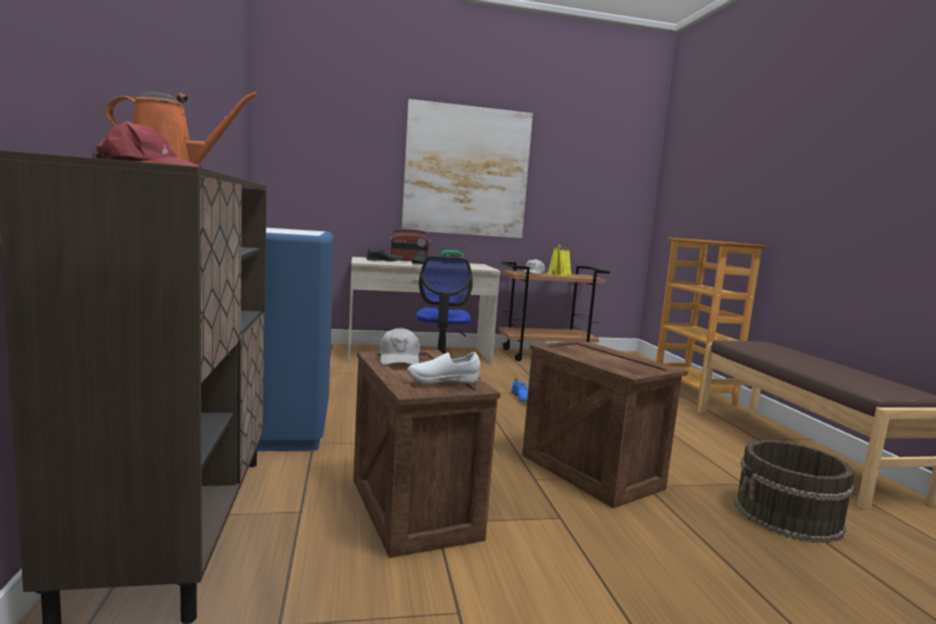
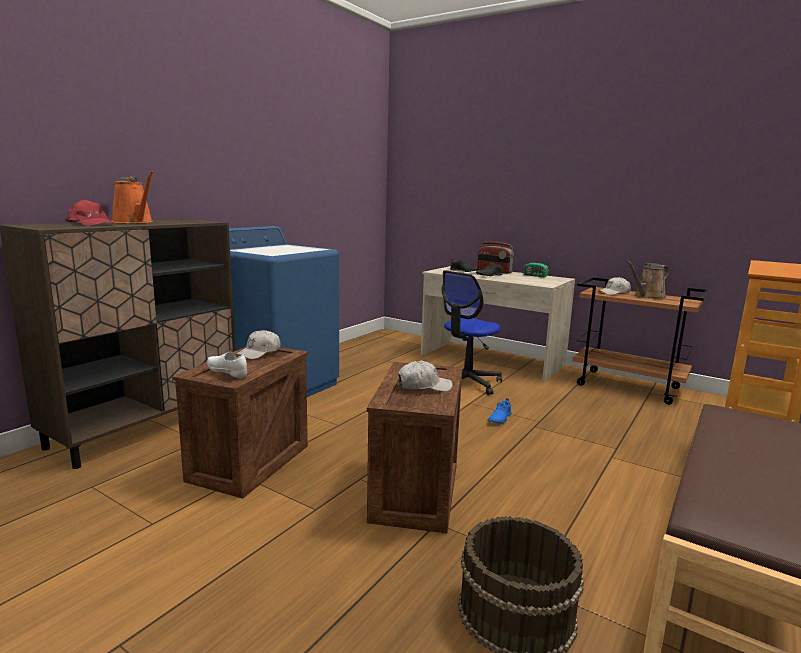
camera: 45 degrees right, 5 degrees up
(466, 171) = (560, 182): picture -> none
(559, 274) = (647, 296): yellow watering can -> brown watering can
(610, 357) = (424, 386): none -> white cap

